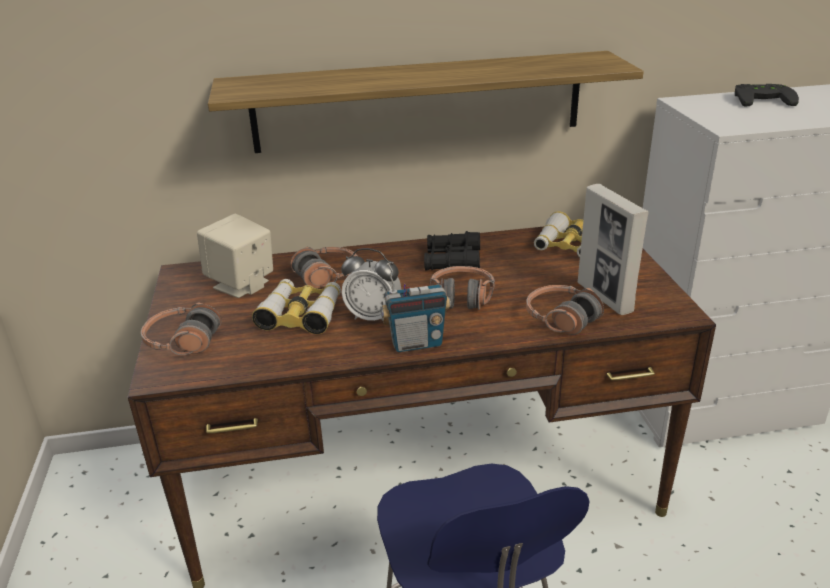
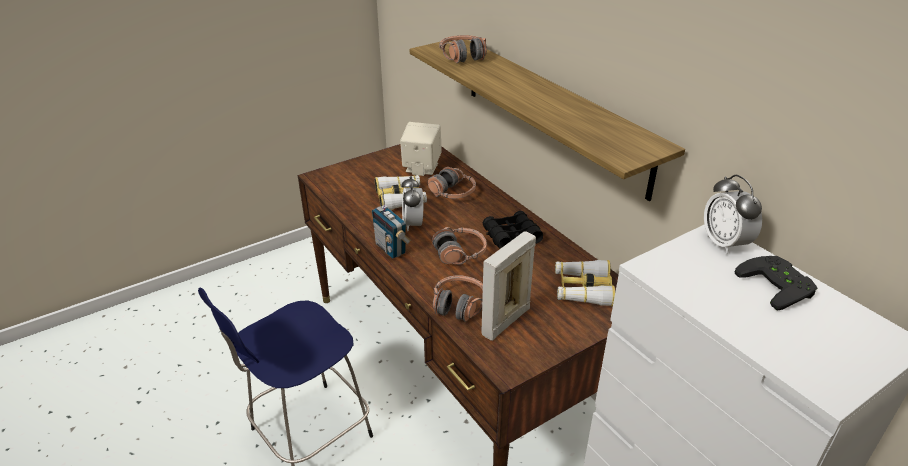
camera: 65 degrees right, 5 degrees up
(183, 341) = (352, 171): headphones -> headphones (463, 56)
(697, 101) = (724, 243): none -> alarm clock

